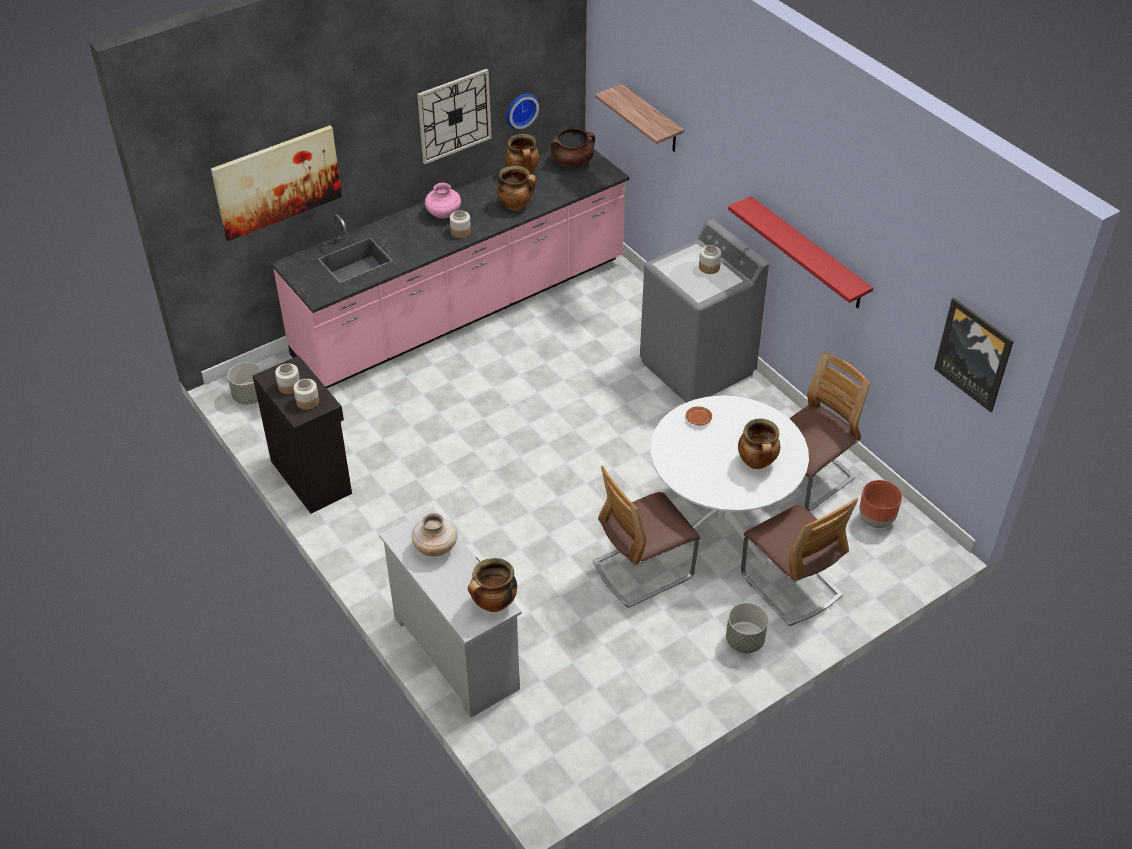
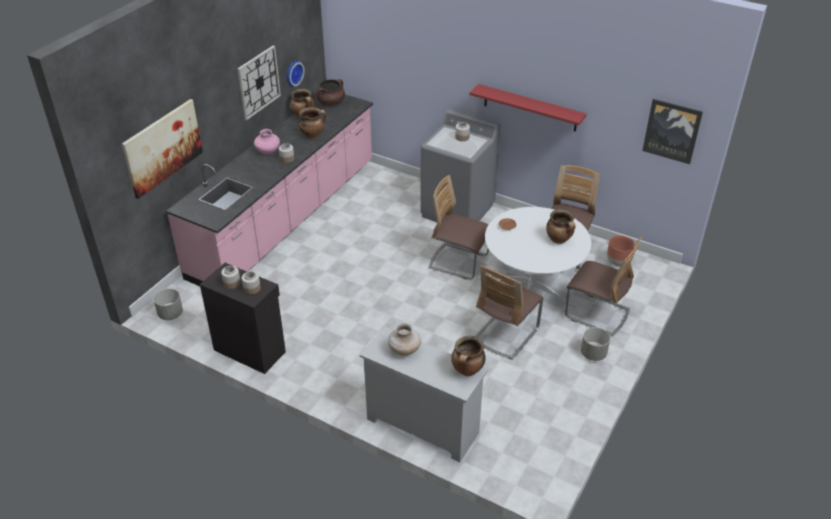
camera: 25 degrees left, 5 degrees down
(648, 444) = (458, 262): none -> chair
(651, 120) = (386, 57): shelf -> none

